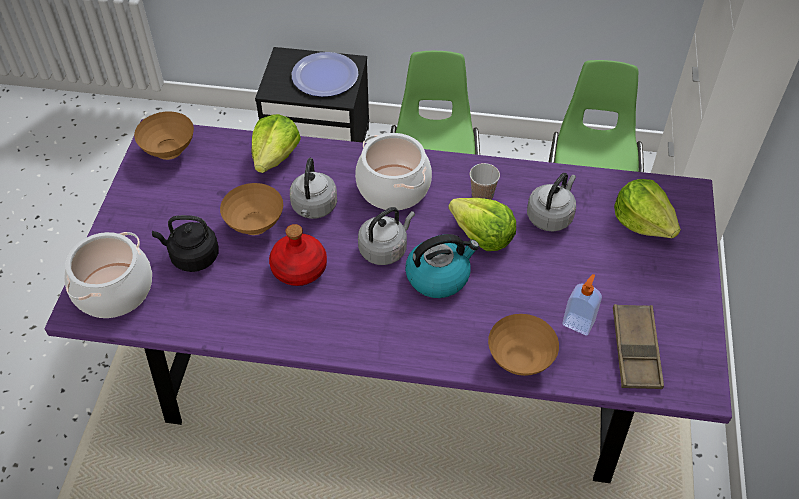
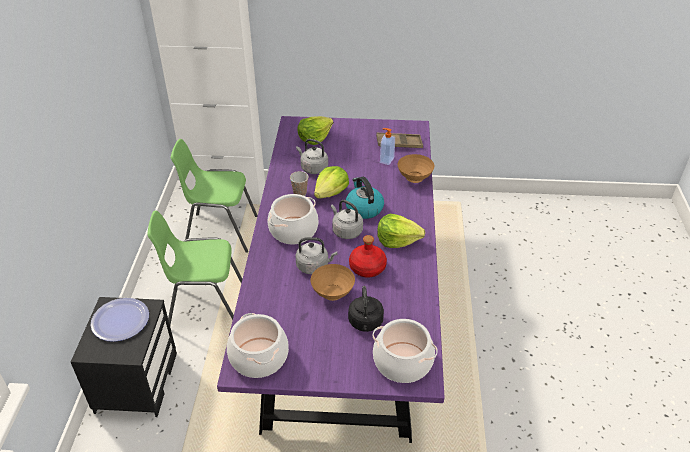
camera: 95 degrees left, 10 degrees down
(168, 152) = (259, 357): brown bowl -> cooking pot
(275, 157) = (264, 292): lettuce -> lettuce (397, 240)

